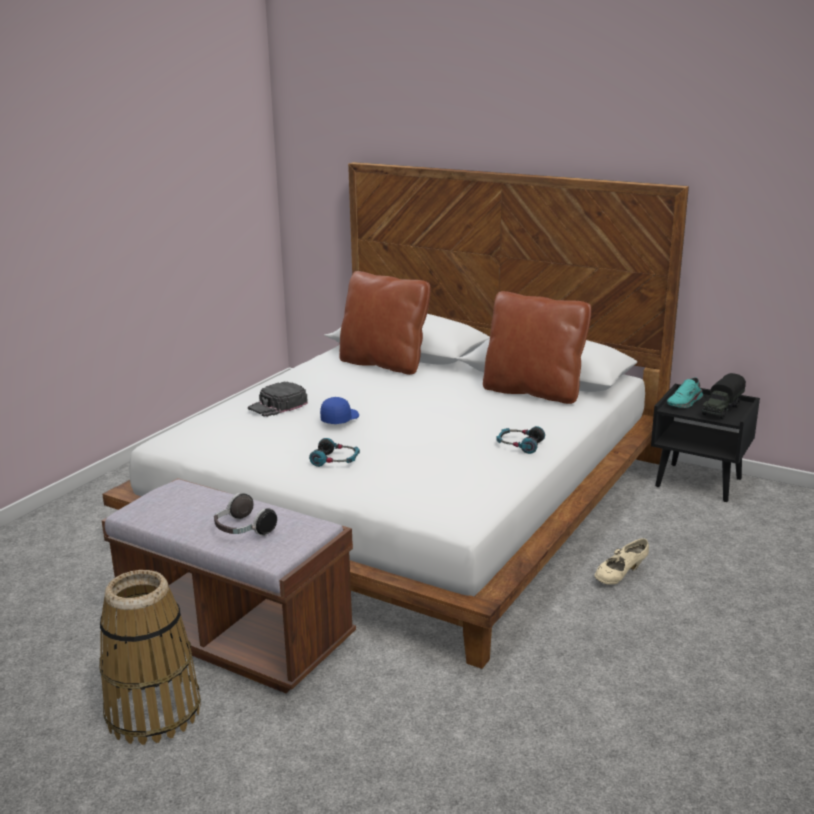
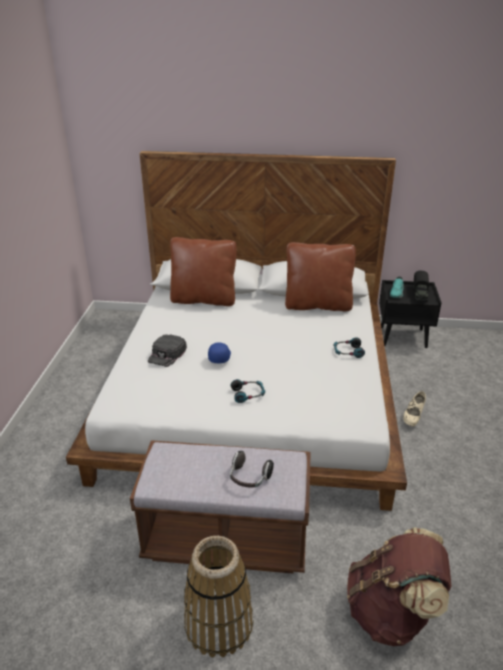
camera: 25 degrees left, 10 degrees up
(375, 771) = (391, 612): none -> brown backpack

